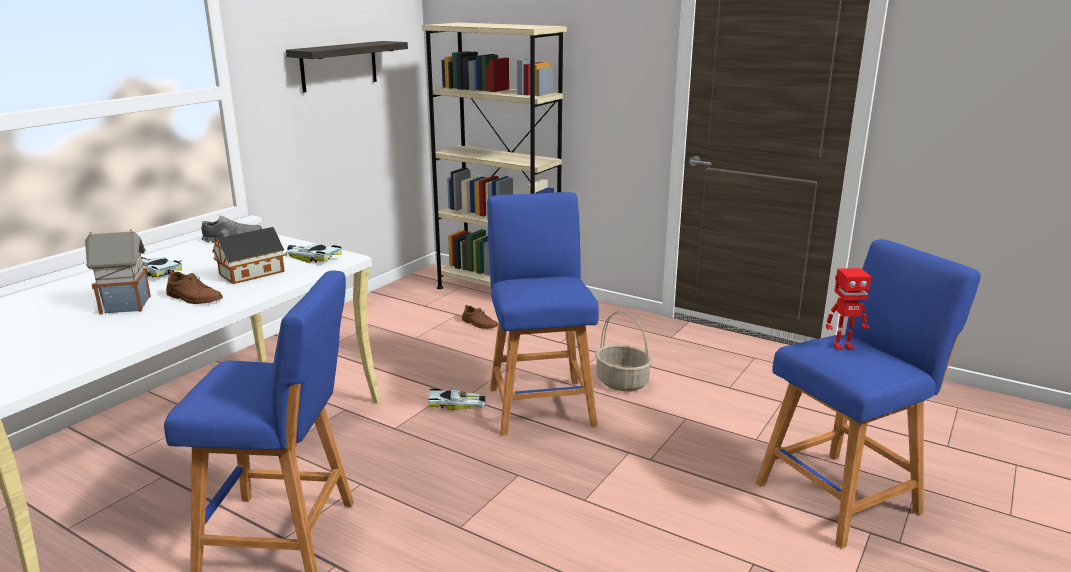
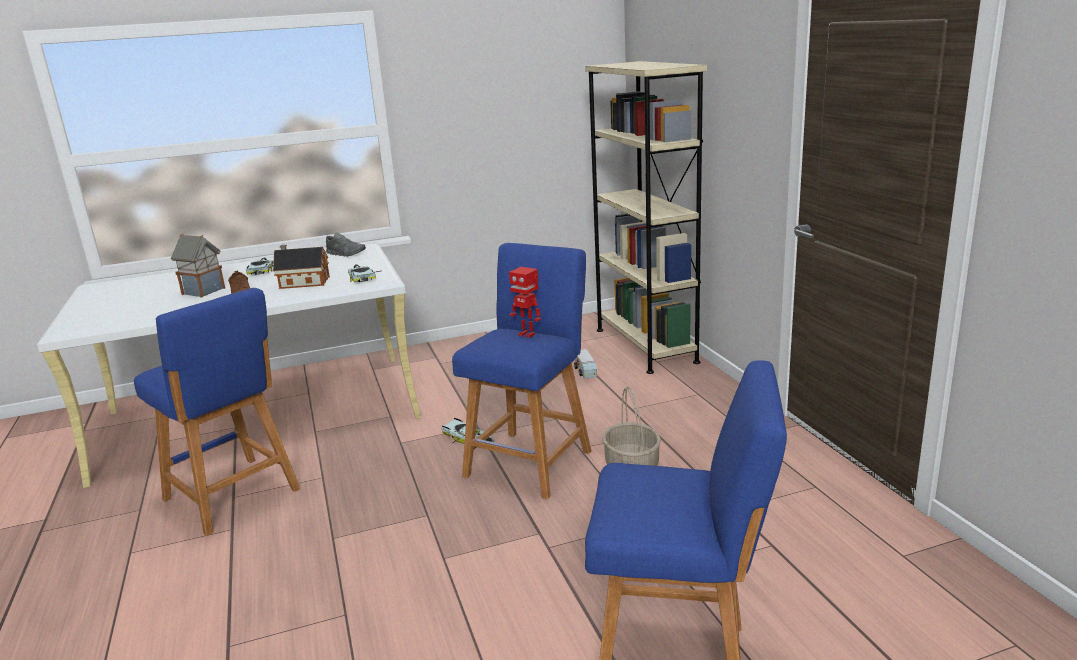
camera: 40 degrees right, 0 degrees up
(339, 66) = (510, 106): shelf -> none
(479, 324) = (586, 372): brown shoe -> toy truck
(842, 346) = (661, 482): toy robot -> toy robot (527, 334)

